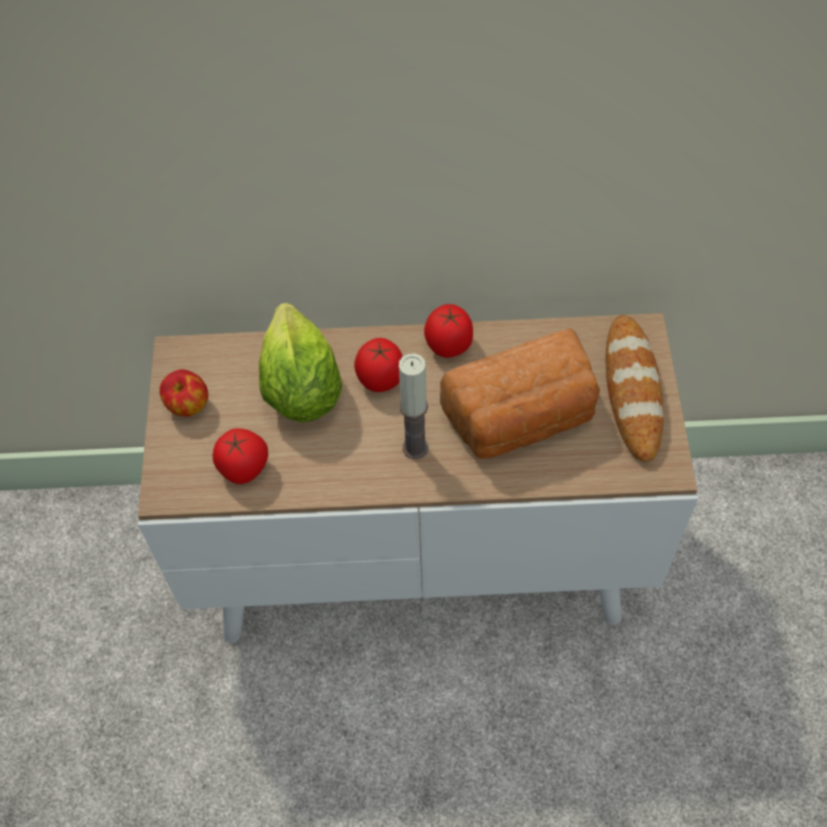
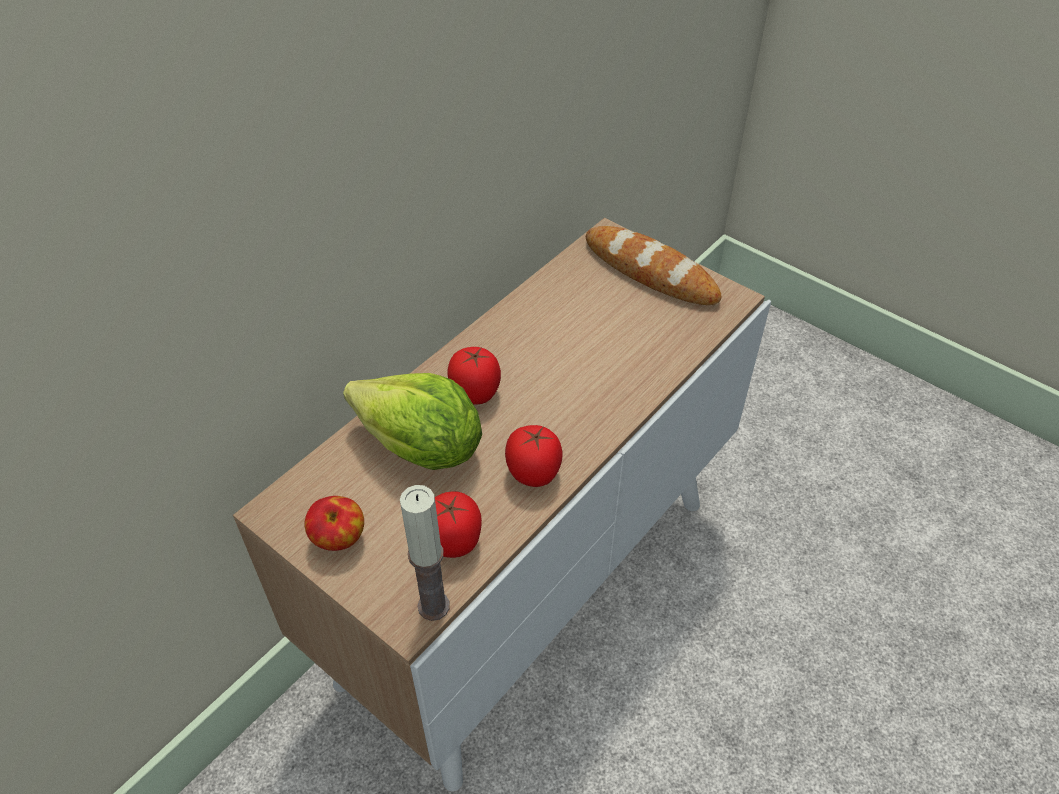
camera: 50 degrees left, 10 degrees down
(415, 448) = (563, 416): candle -> candle (433, 606)
(449, 345) = (494, 335): tomato -> tomato (533, 473)
(521, 419) = (607, 340): bread -> none

